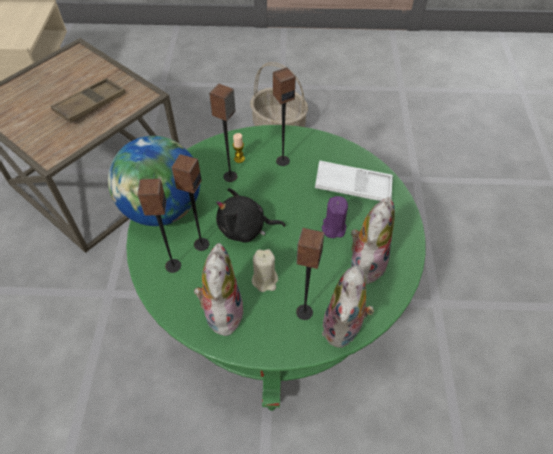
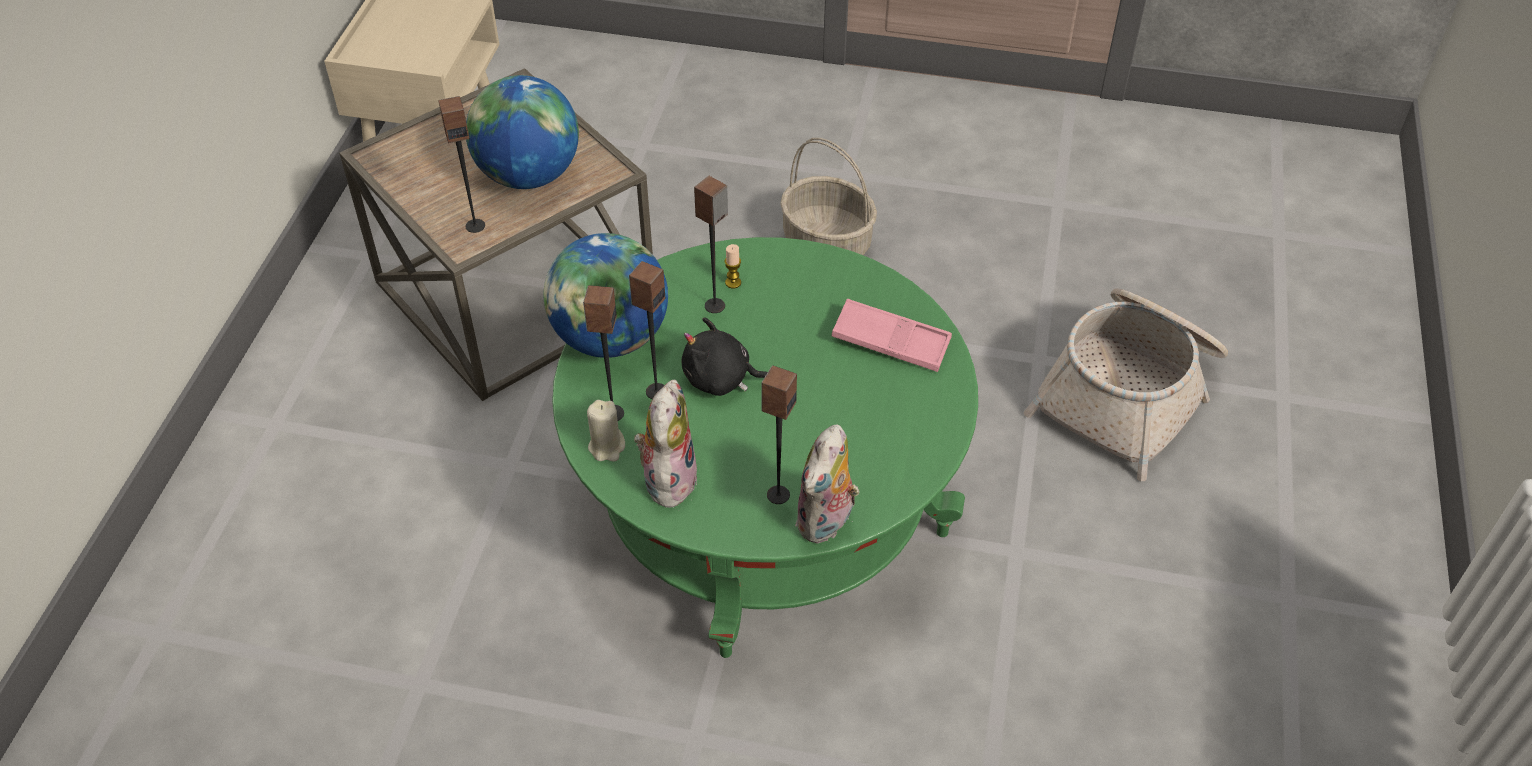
camera: 10 degrees right, 5 degrees down
(90, 104) = (528, 175): brown tray -> globe
(265, 280) = (734, 448): beige candle -> beige candle (607, 447)
(282, 160) = (796, 293): speaker -> speaker (475, 225)
(333, 228) = (846, 395): purple candle -> none
(353, 186) = (891, 342): white tray -> pink tray
(366, 262) = (880, 445): plush toy -> none
(472, 193) = (1129, 393): none -> basket

